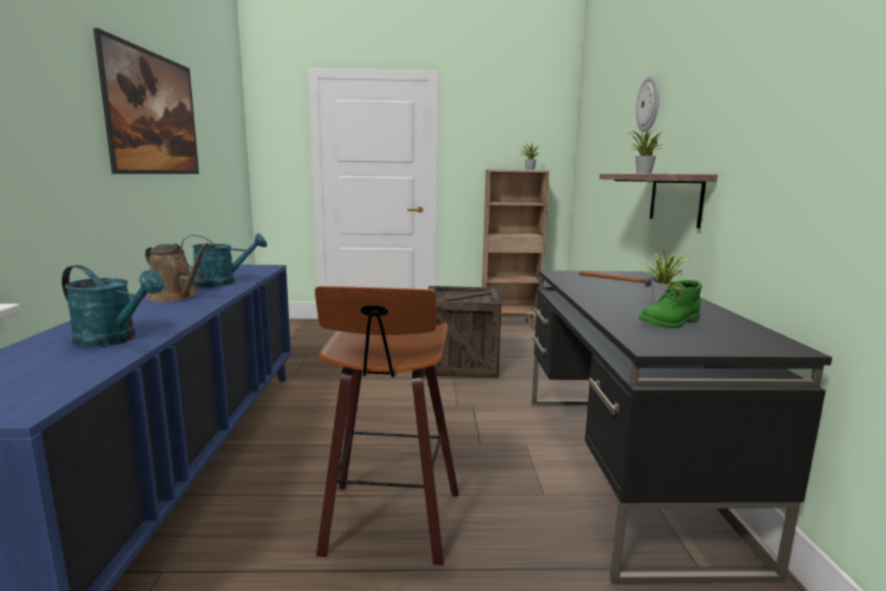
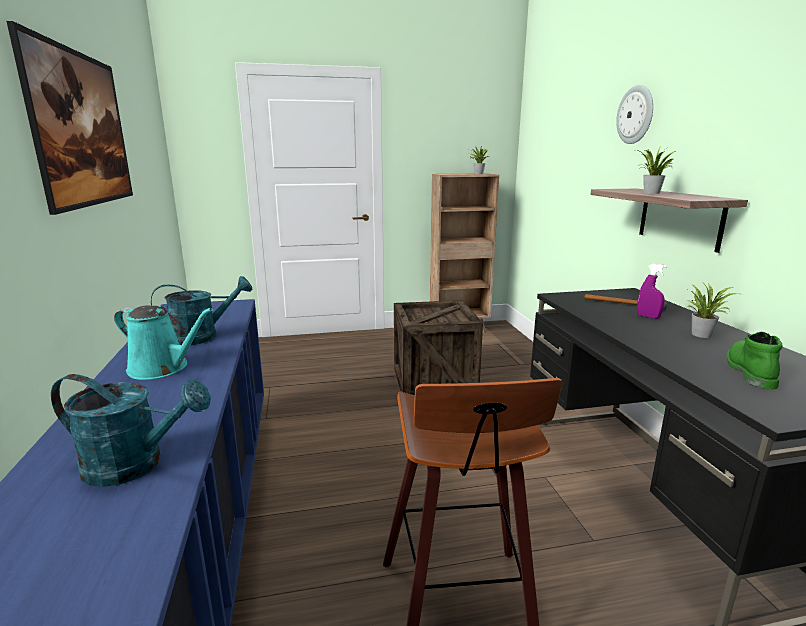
camera: 10 degrees left, 5 degrees up
(176, 297) = (162, 368): brown watering can -> turquoise watering can
(625, 288) = (648, 317): none -> purple spray bottle
(670, 323) = (748, 371): green boot -> green boot turned 150 degrees clockwise

